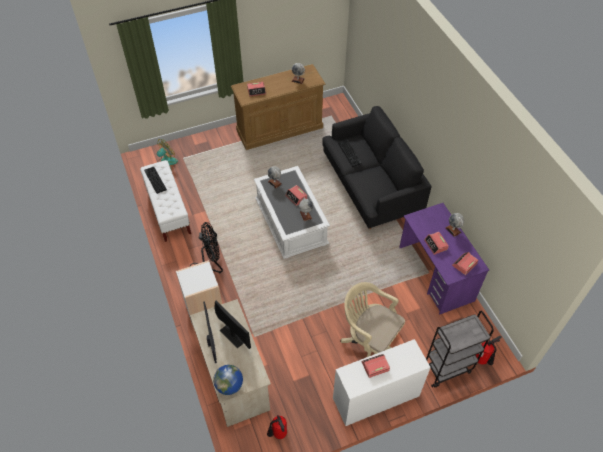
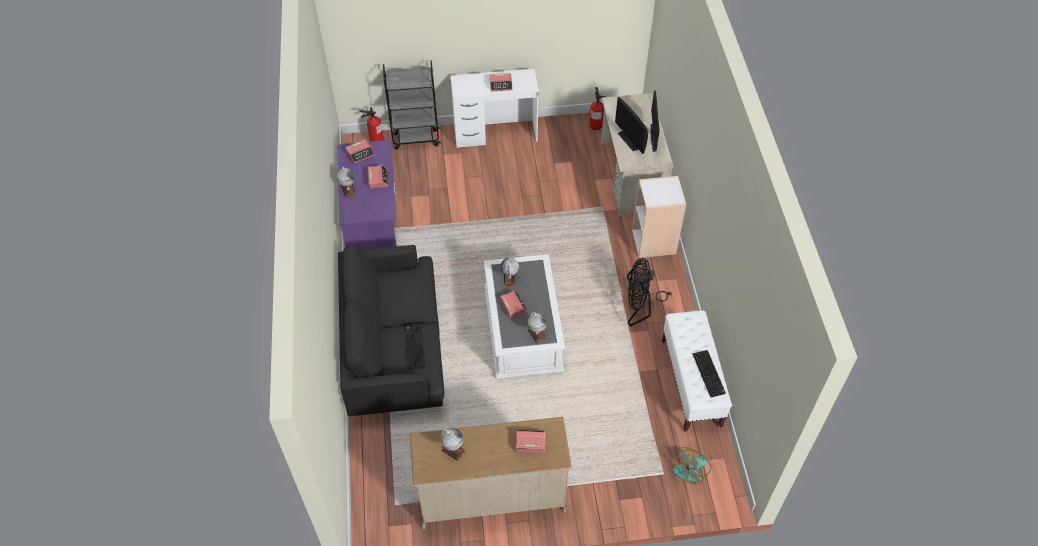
camera: 165 degrees left, 0 degrees up
(229, 385) = (641, 103): globe -> none
(369, 342) = (481, 177): beige office chair -> none

